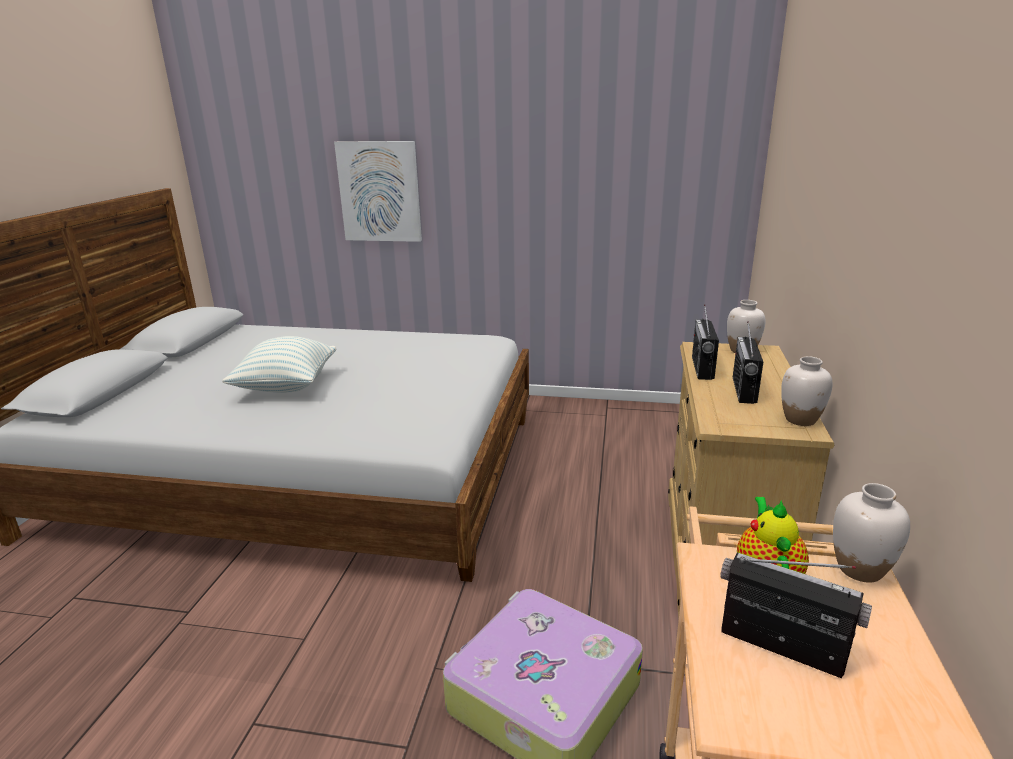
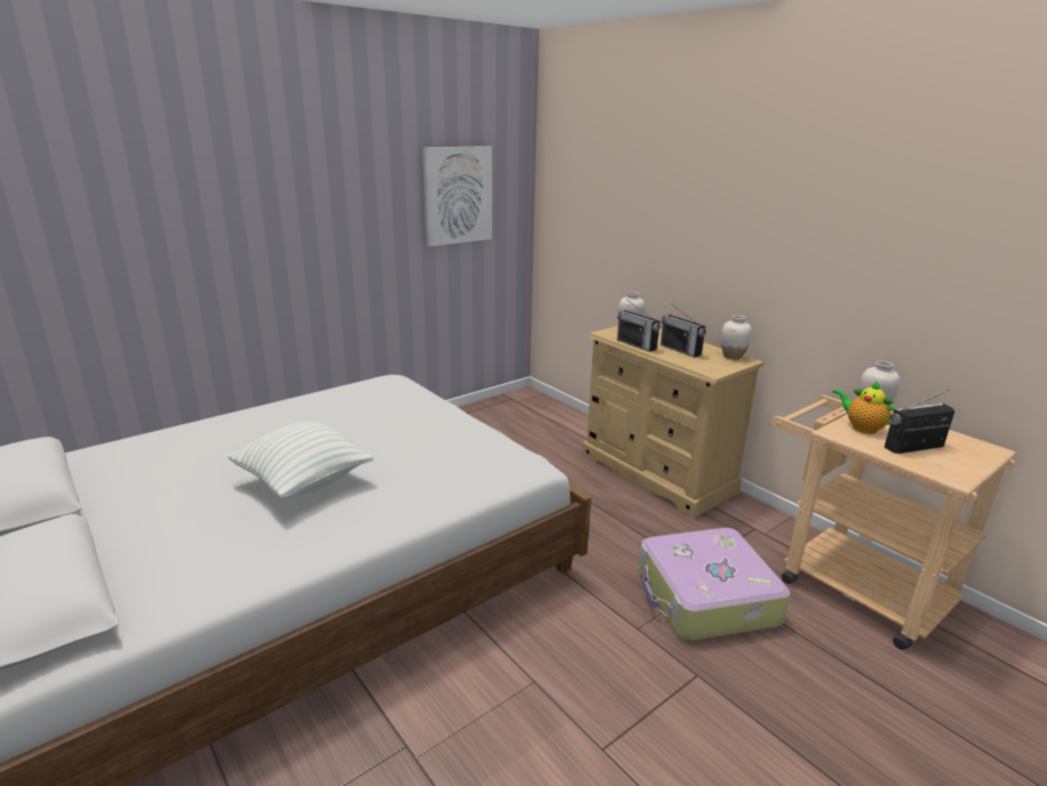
camera: 50 degrees left, 0 degrees up
(380, 191) = (199, 247): picture -> picture (457, 195)

